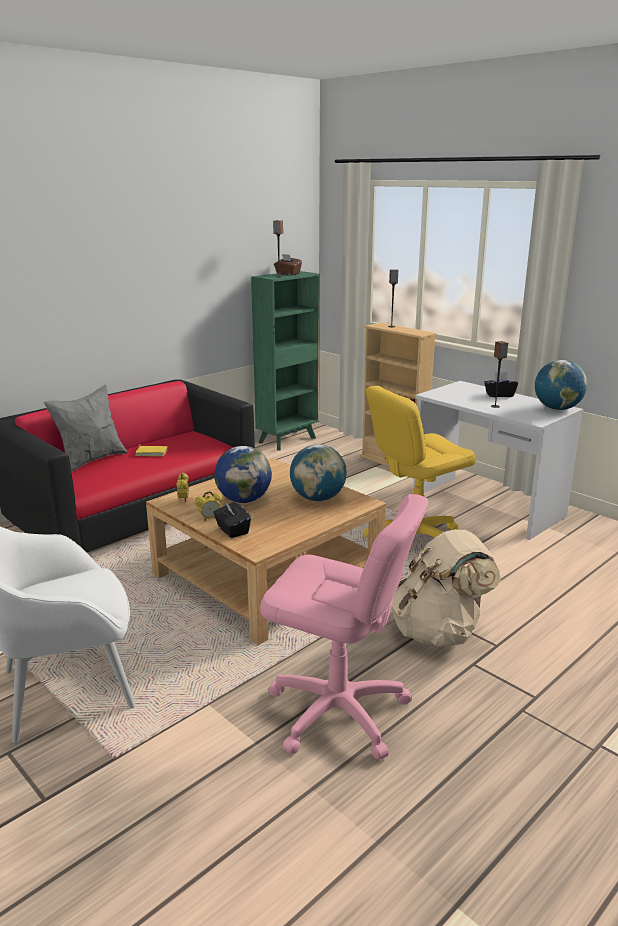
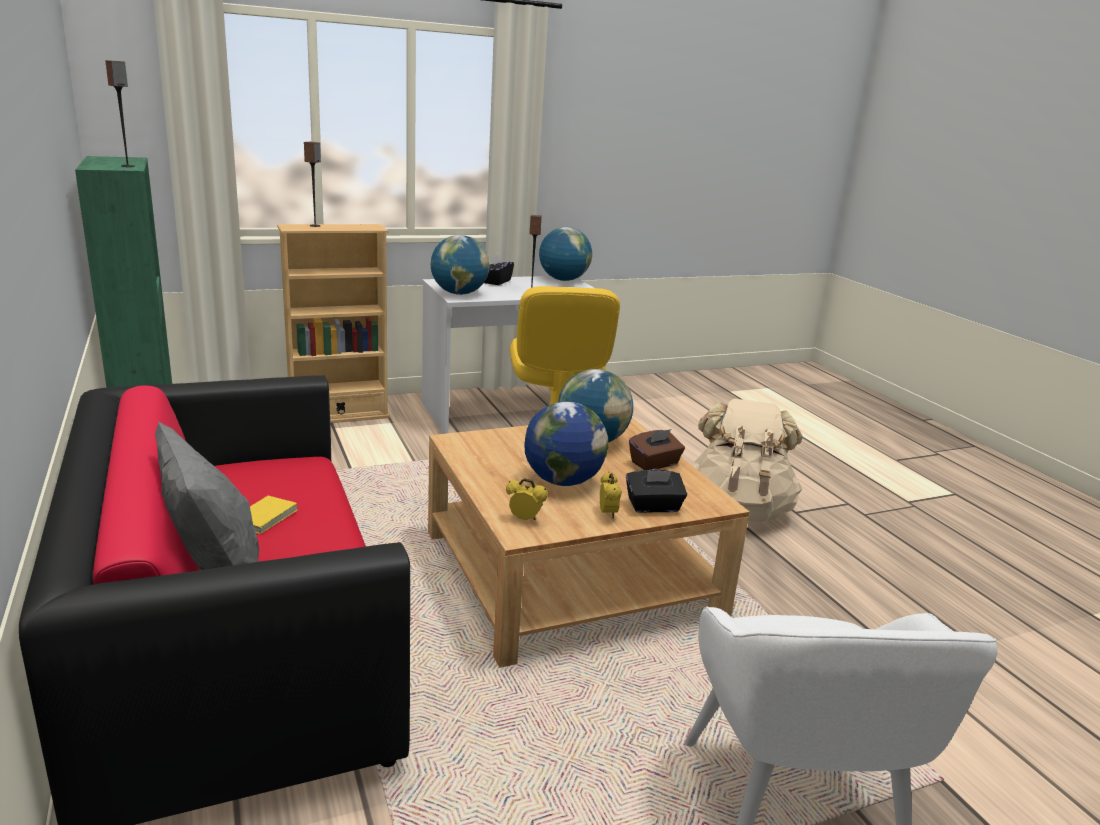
camera: 70 degrees left, 0 degrees up
(287, 274) = (109, 161): brown tissue box -> brown tissue box (654, 464)
(338, 712) = (860, 600): pink office chair -> none
(443, 393) = (459, 293): none -> globe

